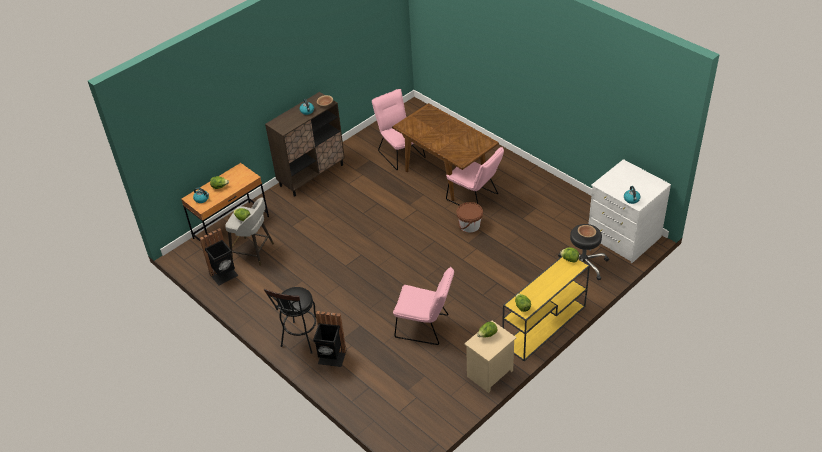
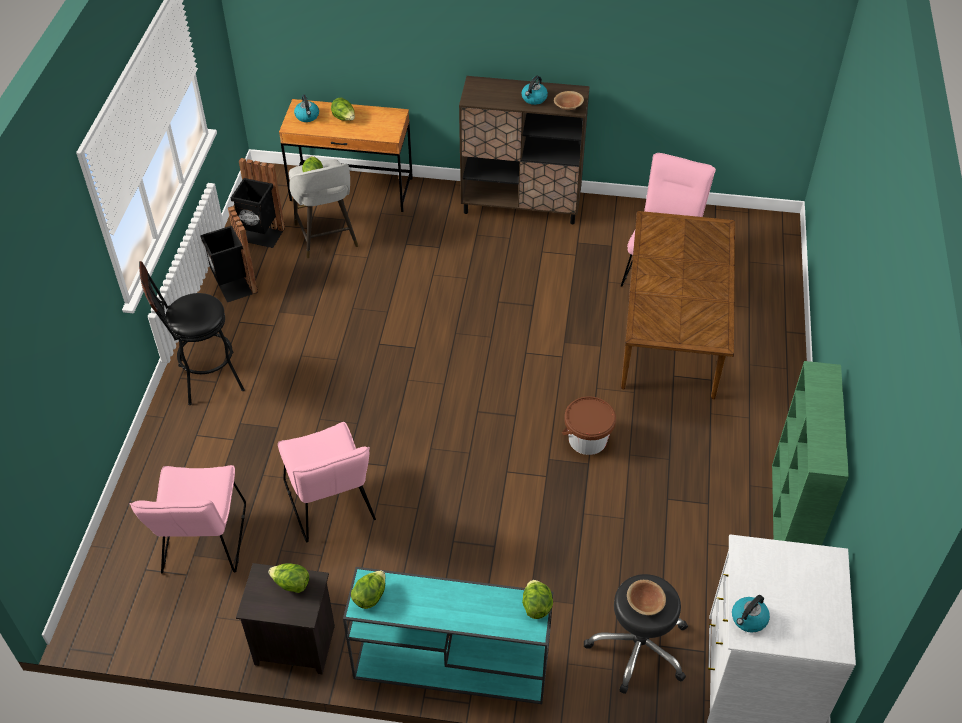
camera: 50 degrees right, 5 degrees up
(332, 358) = (194, 432): black trash can -> black trash can (234, 286)
(475, 198) = (653, 412): pink chair -> pink chair (203, 544)
(490, 374) = (293, 646): beige nightstand -> black nightstand
(543, 326) = (449, 665): yellow console table -> turquoise console table
(563, 189) = (790, 519): none -> green bookcase

